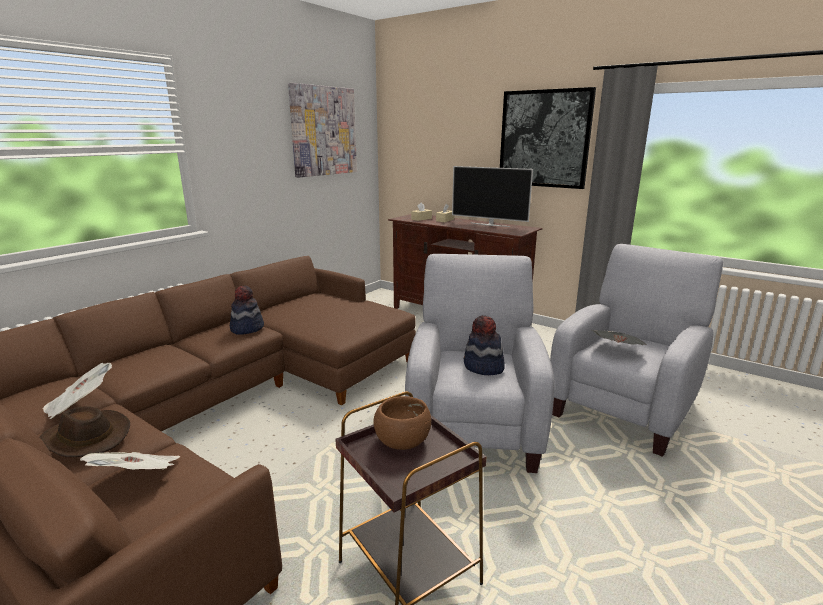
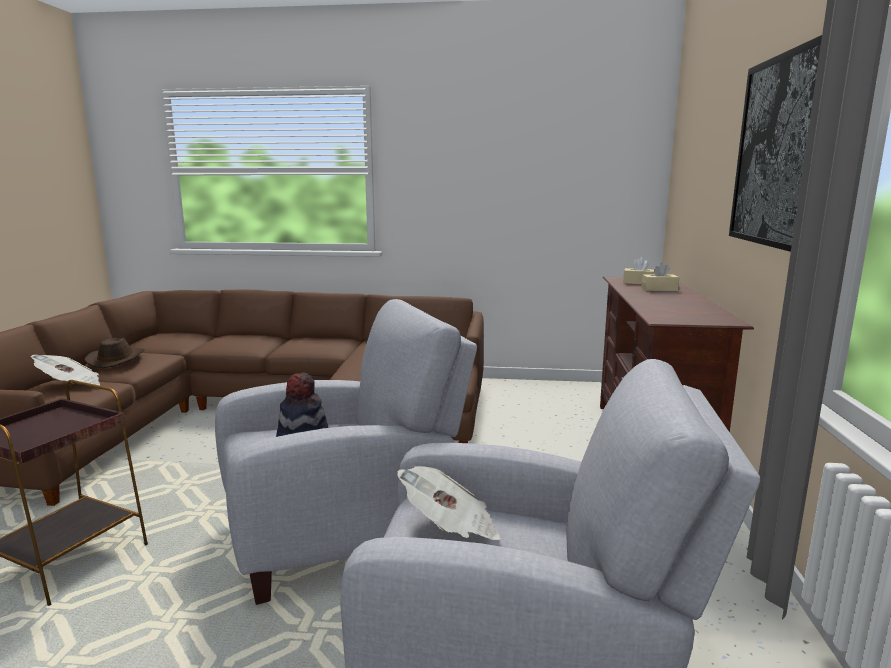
camera: 60 degrees right, 5 degrees down
(80, 405) = (165, 347): newspaper -> none
(246, 328) = (329, 345): hat -> none
(323, 131) = (559, 154): picture -> none
(402, 441) = (68, 423): brown bowl -> none
(489, 224) = (689, 305): television -> none

